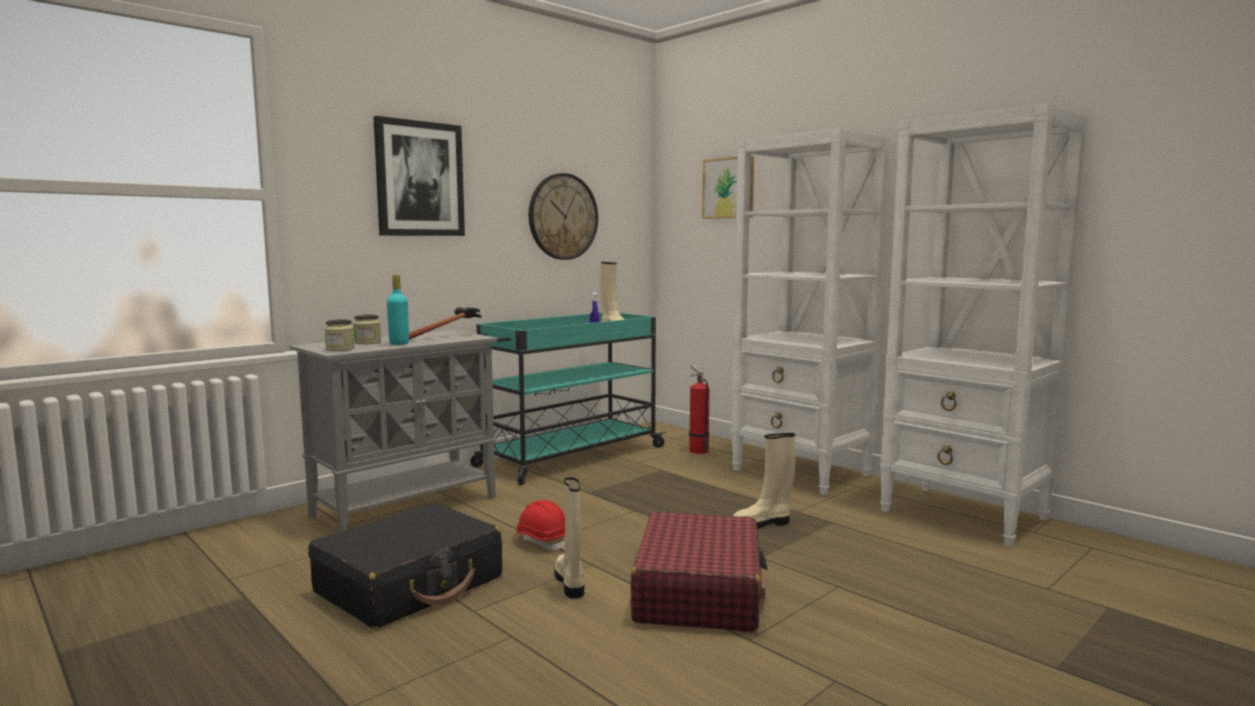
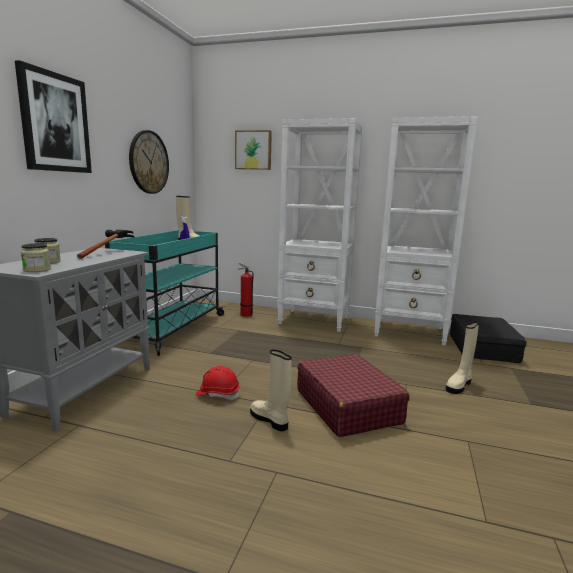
camera: 30 degrees left, 5 degrees up
(399, 343) = (81, 261): turquoise bottle -> none
(410, 585) = (159, 454): black suitcase -> black suitcase (482, 348)
(762, 524) = (330, 354): beige boot -> beige boot (459, 385)

